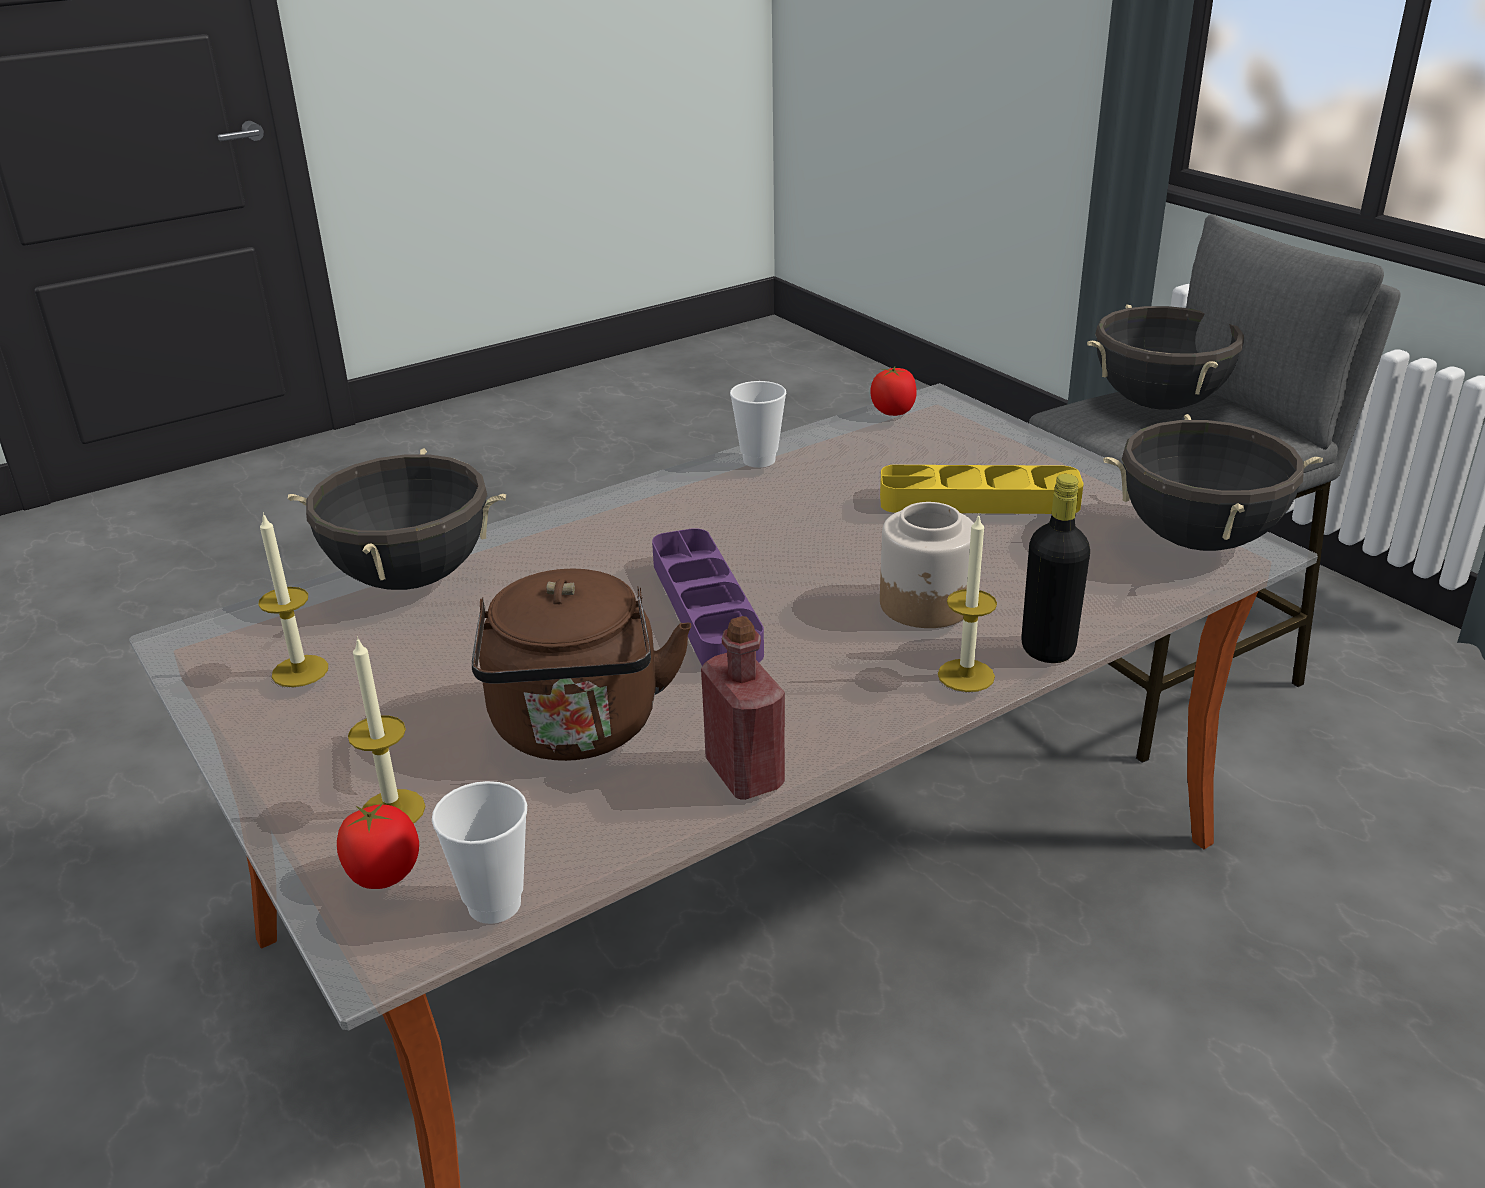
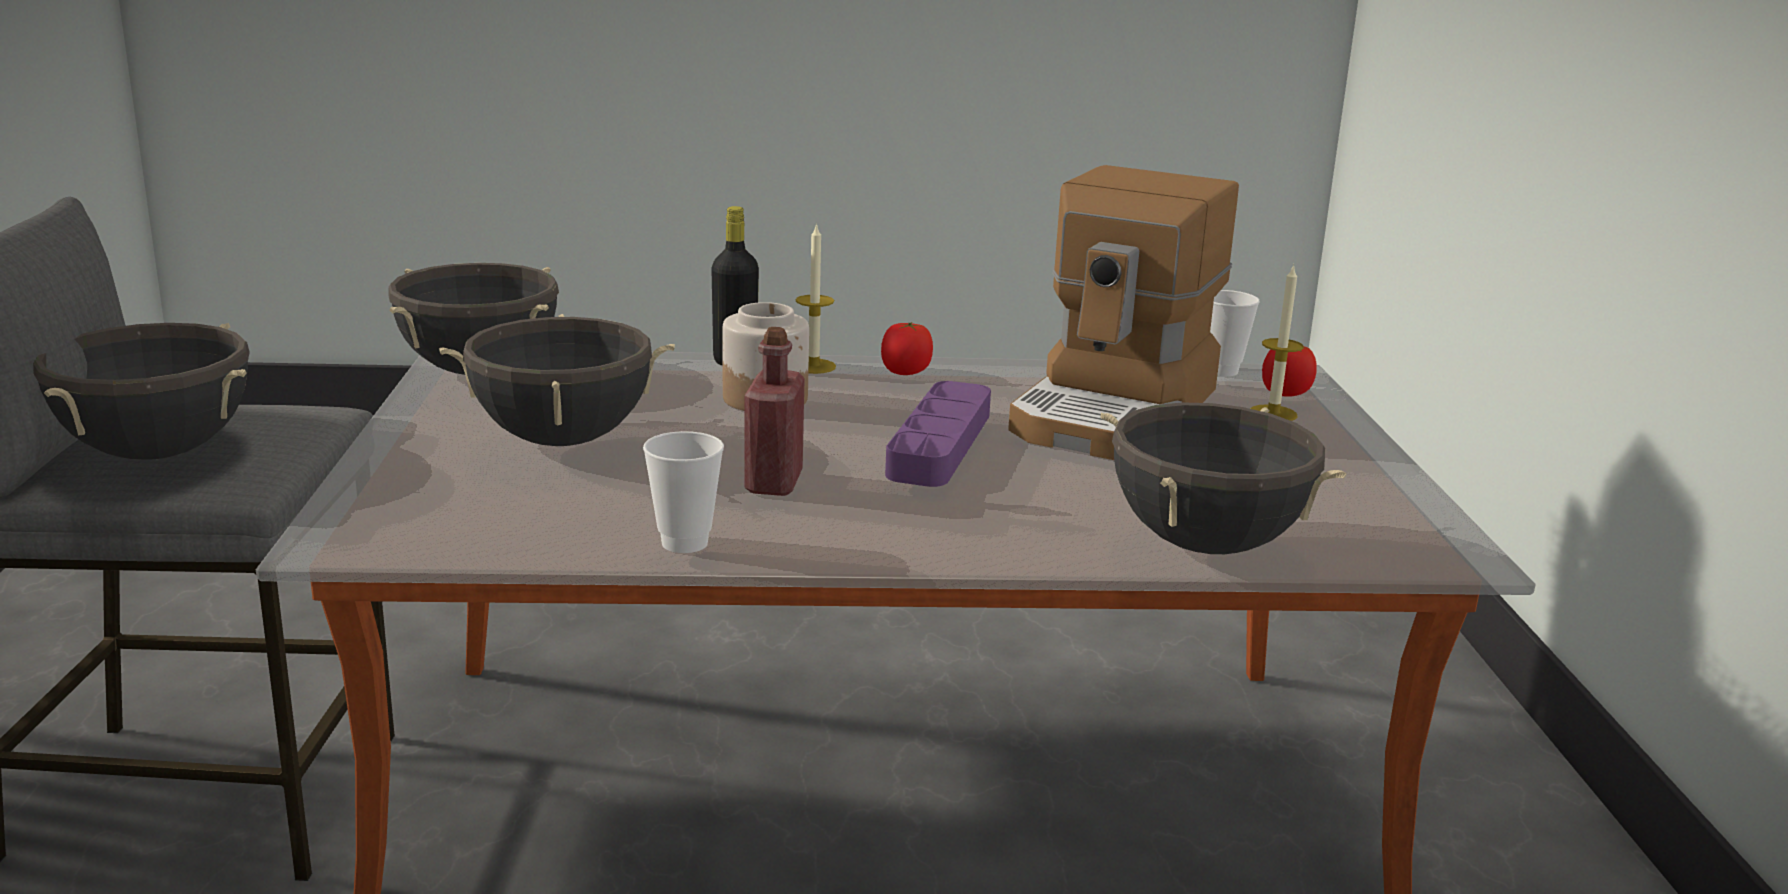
camera: 150 degrees left, 10 degrees down
(300, 671) = (1339, 501): candle -> none
(577, 731) = (1118, 412): brown kettle -> coffee machine
(744, 774) = (1024, 371): red bottle -> red bottle (774, 482)
(893, 412) = (417, 546): tomato -> tomato (905, 372)
(979, 500) = (562, 440): yellow tray -> black cooking pot

